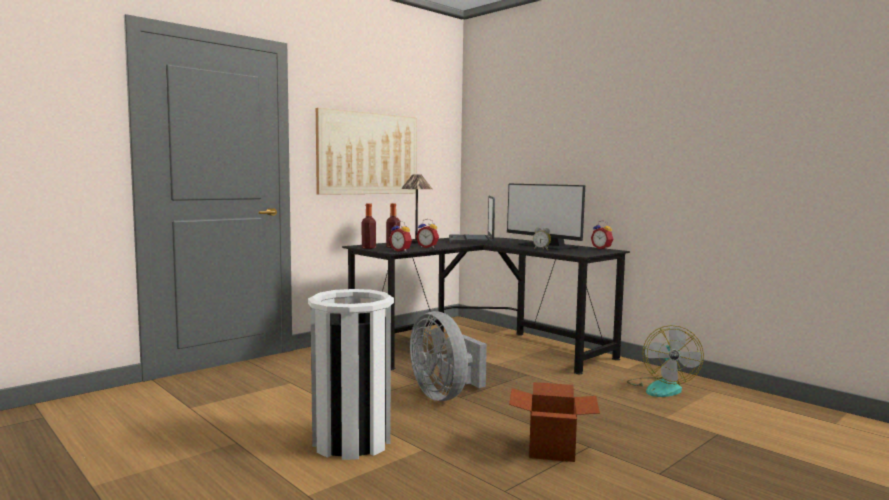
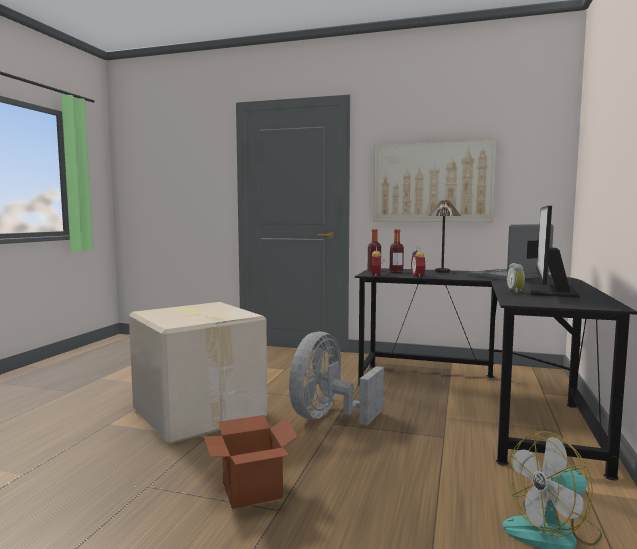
camera: 60 degrees right, 0 degrees up
(351, 441) = (200, 412): white trash can -> cardboard box
(602, 248) = (611, 303): alarm clock -> none

